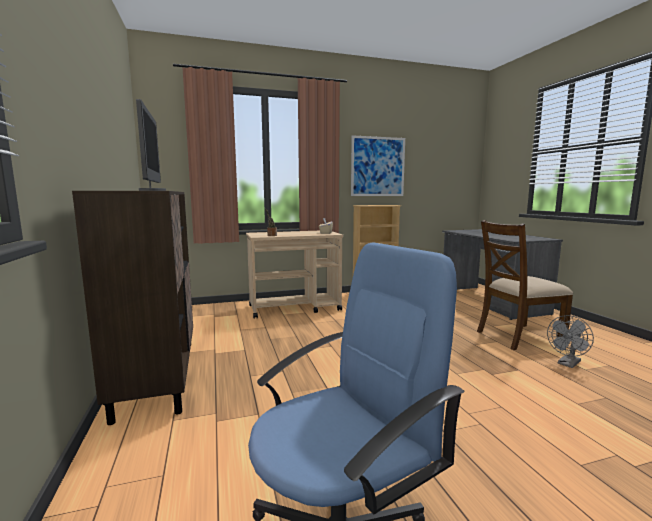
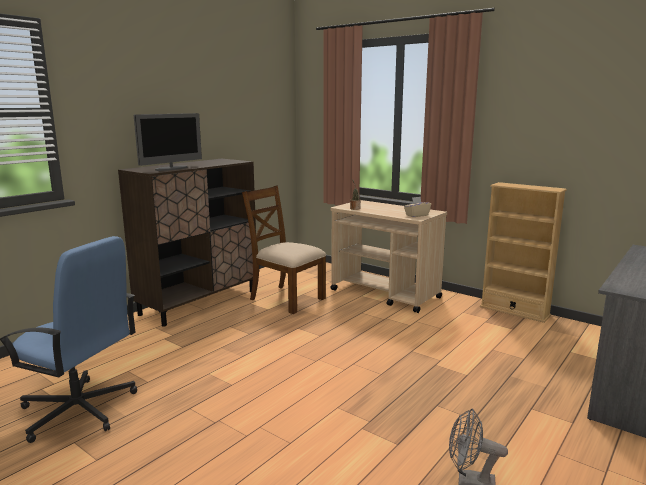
camera: 55 degrees right, 5 degrees up
(378, 166) = (545, 128): picture -> none
(518, 336) = (520, 433): brown chair -> brown chair (286, 299)

